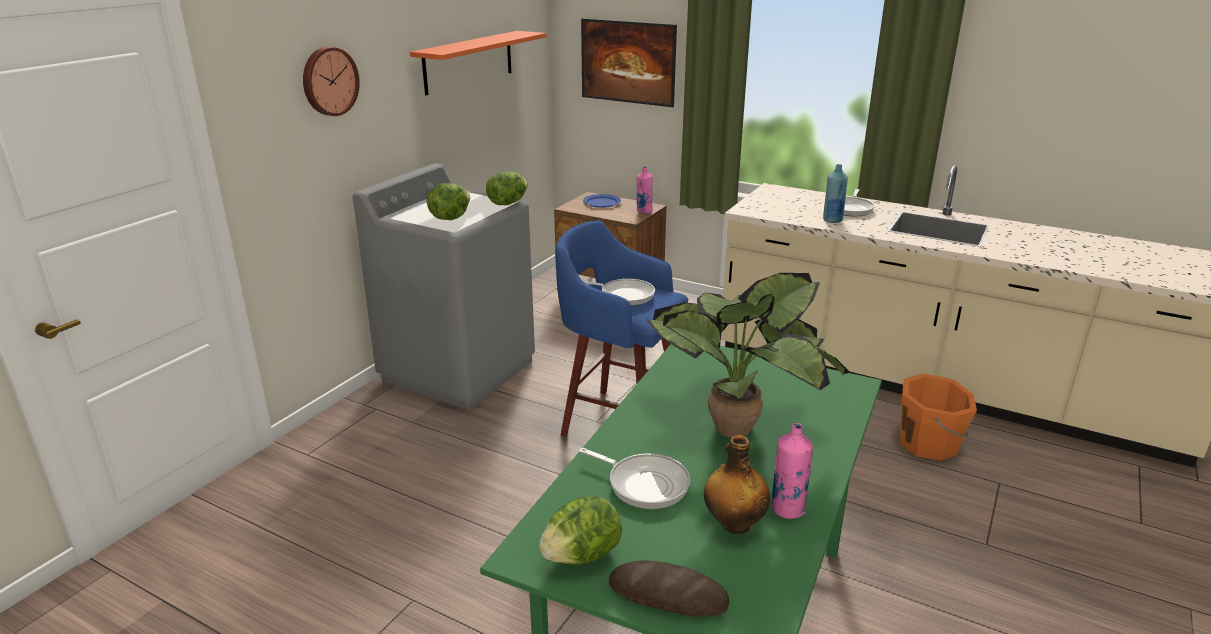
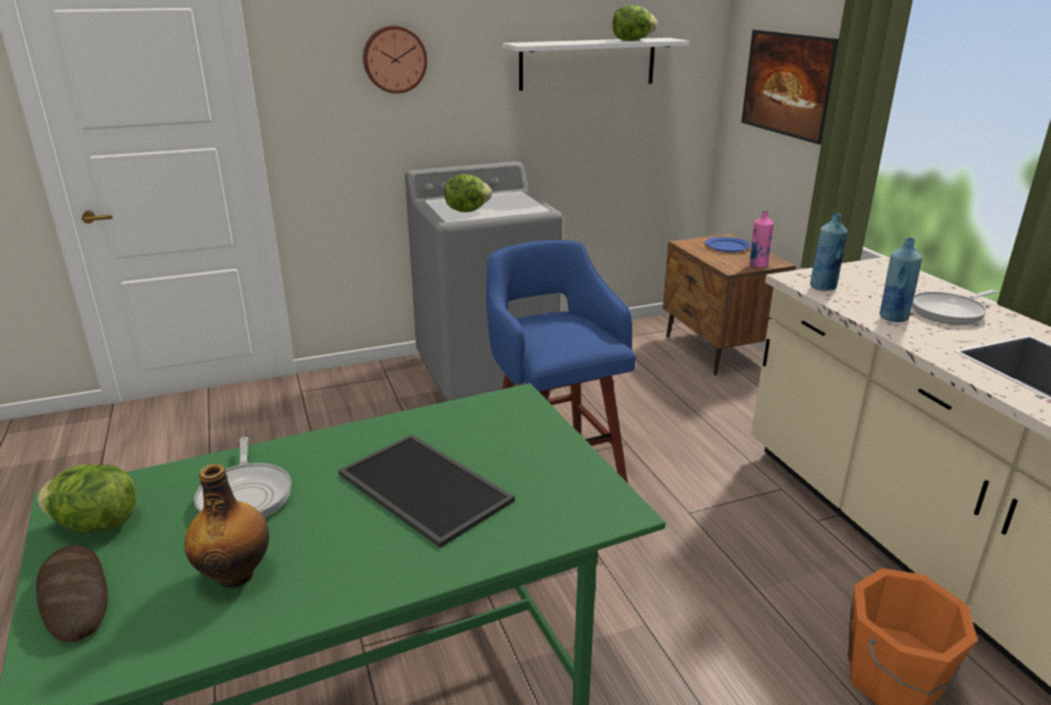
camera: 40 degrees right, 0 degrees up
(469, 62) = (588, 63): orange shelf -> white shelf
(508, 203) = (539, 210): lettuce -> lettuce (632, 40)
(624, 295) = (559, 329): frying pan -> none
(738, 424) = (421, 488): potted plant -> tray
(769, 212) = (823, 287): none -> blue bottle
(787, 509) = (301, 591): pink bottle -> none

